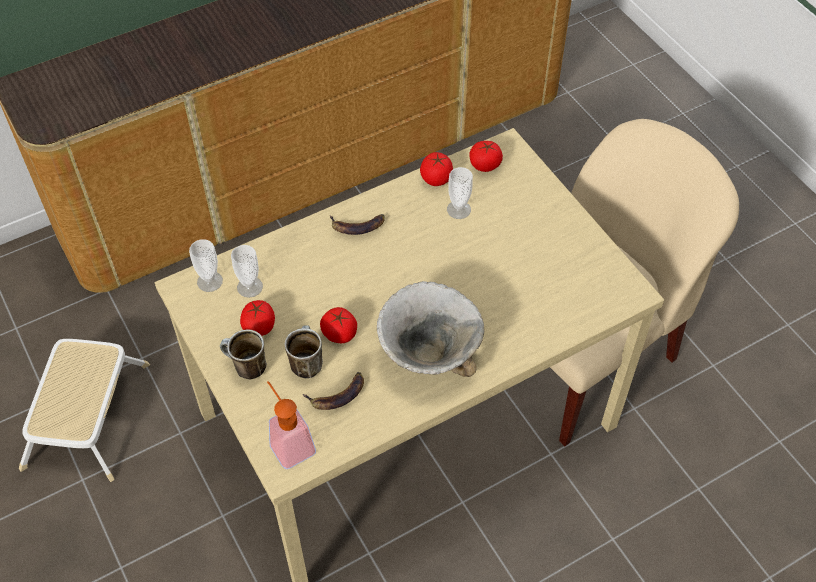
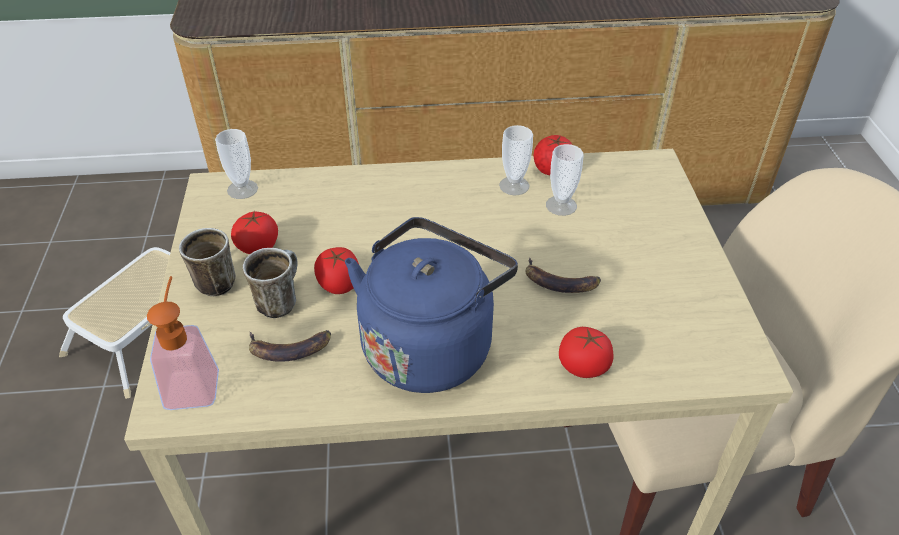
camera: 25 degrees right, 10 degrees down
(250, 287) = (278, 207): cup -> cup (514, 186)
(357, 226) = (434, 187): banana -> banana (560, 281)
(430, 355) = (430, 344): bowl -> blue kettle
(485, 165) = (618, 173): tomato -> tomato (583, 366)

